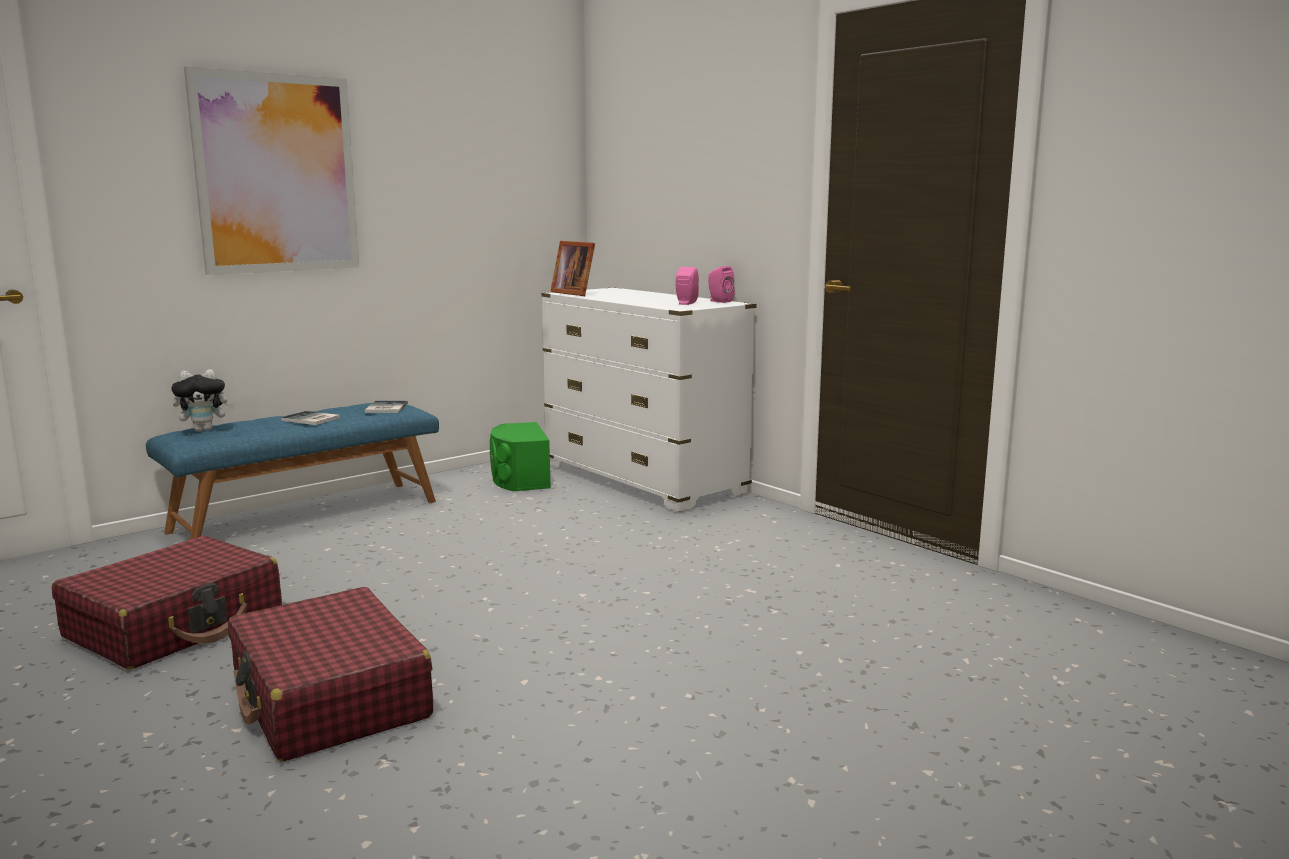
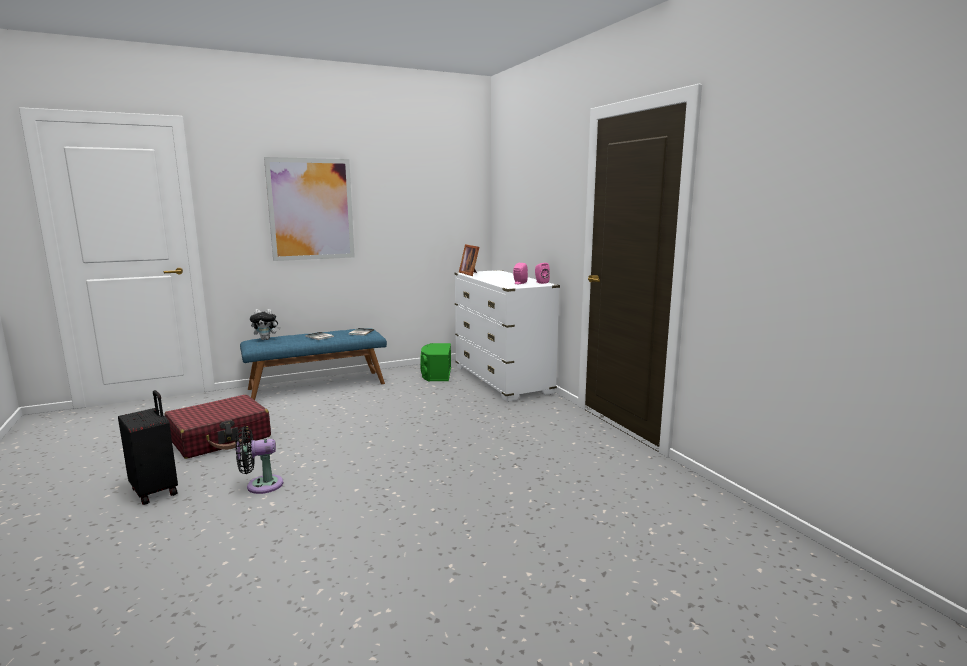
camera: 15 degrees right, 0 degrees up
(108, 736) = (156, 491): none -> black suitcase
(330, 698) = (260, 485): red suitcase -> black fan

